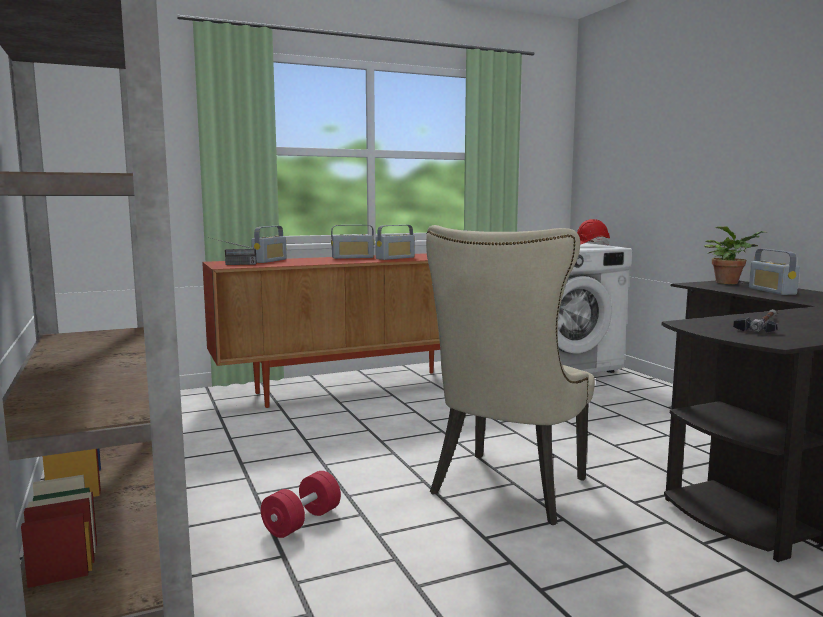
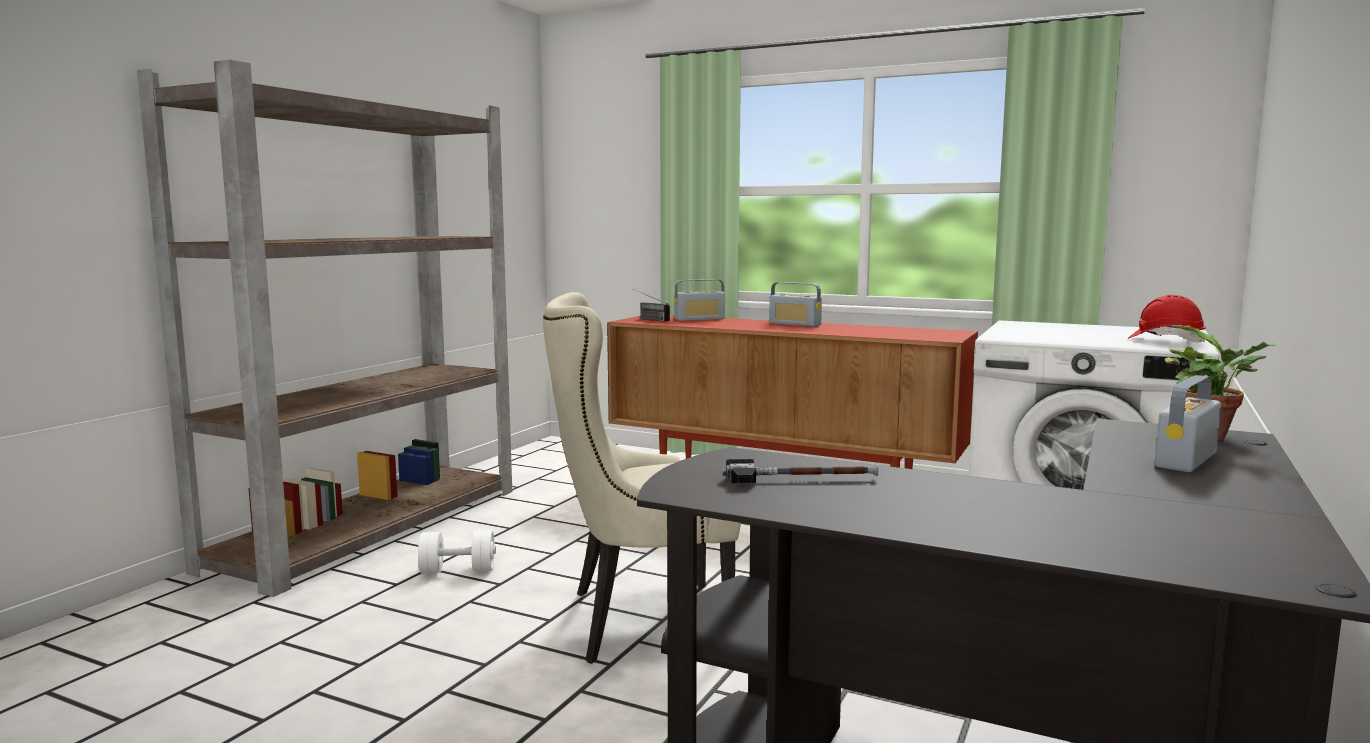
camera: 50 degrees right, 0 degrees up
(302, 522) = (458, 570): red dumbbell -> white dumbbell
(395, 258) = (831, 330): radio -> none

